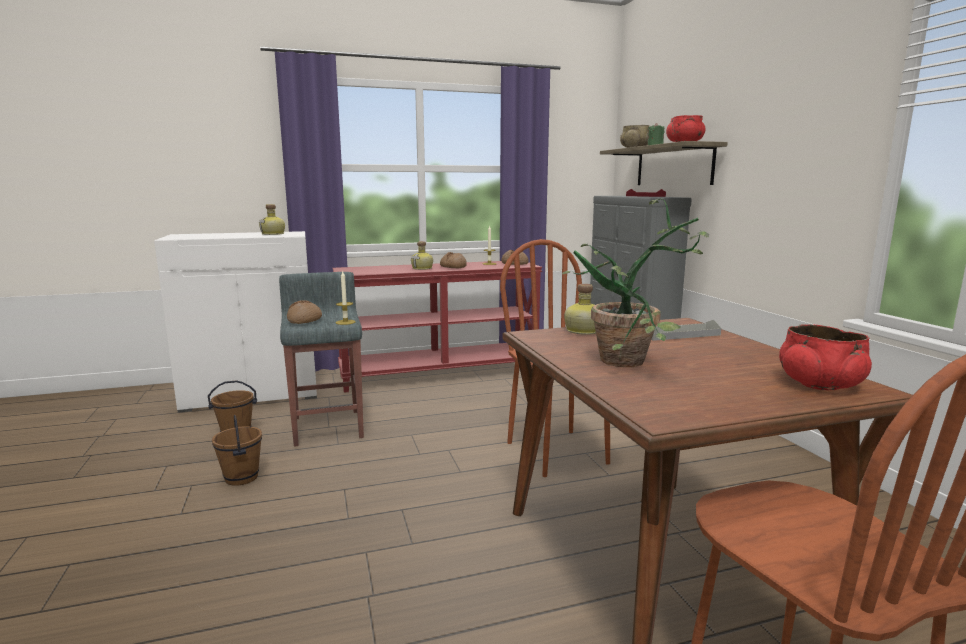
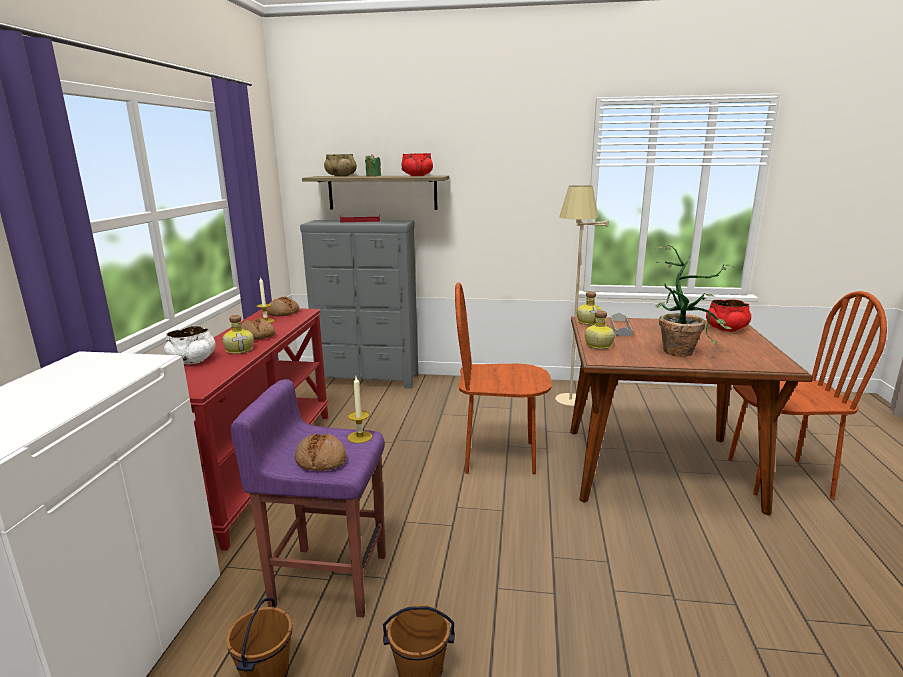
camera: 65 degrees left, 5 degrees up
(273, 234) = (97, 371): bottle -> bottle (589, 322)
(328, 426) = (328, 579): grey stool -> purple stool
(393, 266) = (192, 360): none -> white bowl
(747, 473) = (569, 405): none -> beige floor lamp

